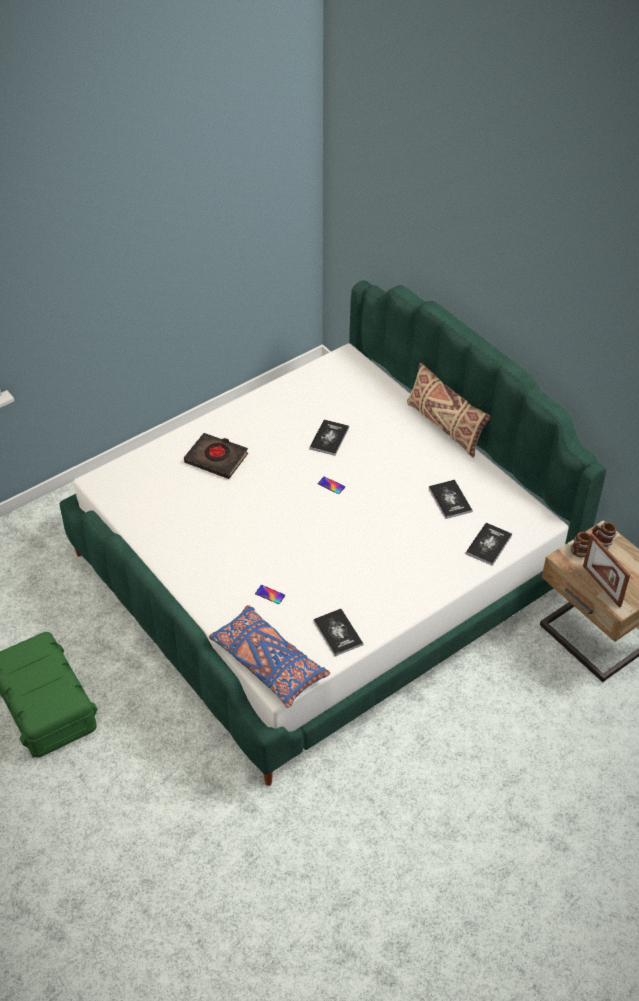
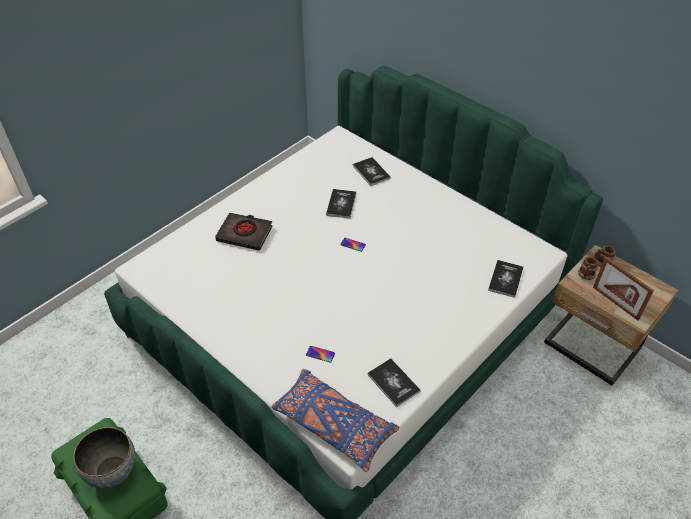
camera: 10 degrees left, 0 degrees up
(47, 682) = (112, 471): none -> bowl
(444, 426) = (436, 182): beige pillow -> none
(450, 500) = (460, 244): book -> book (371, 172)

